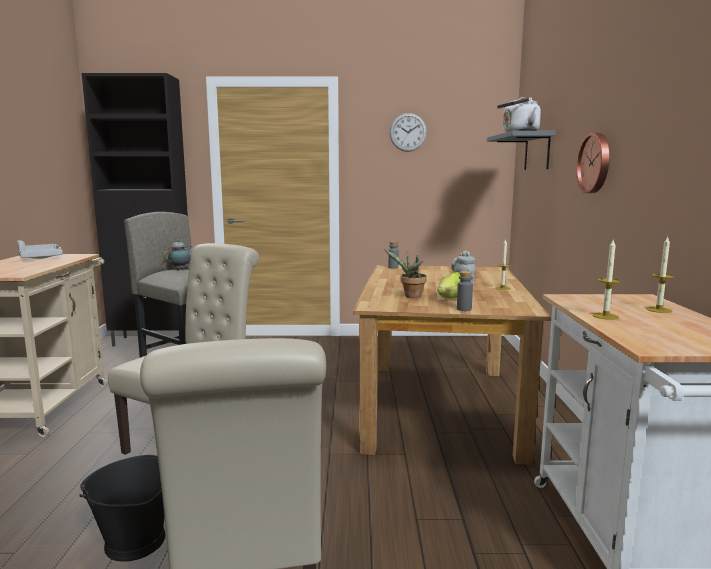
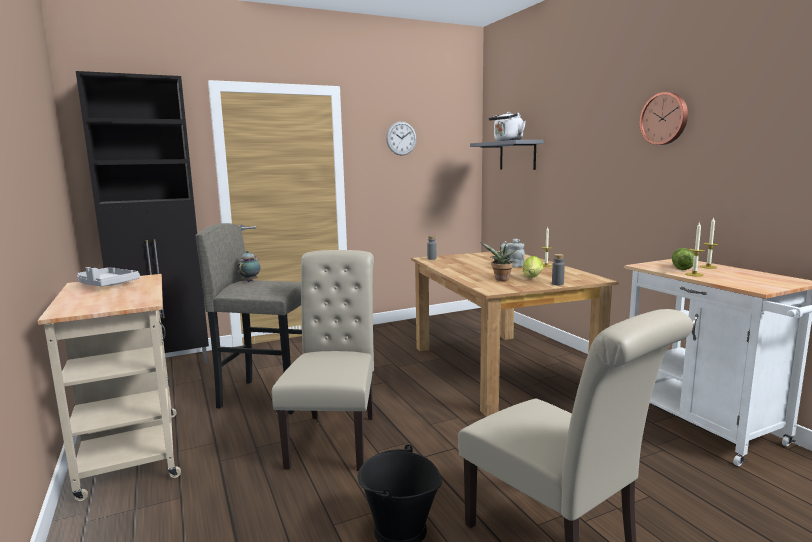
camera: 25 degrees left, 0 degrees up
(595, 163) = (600, 166): wall clock -> wall clock (665, 118)
(615, 305) = (681, 267): none -> lettuce

